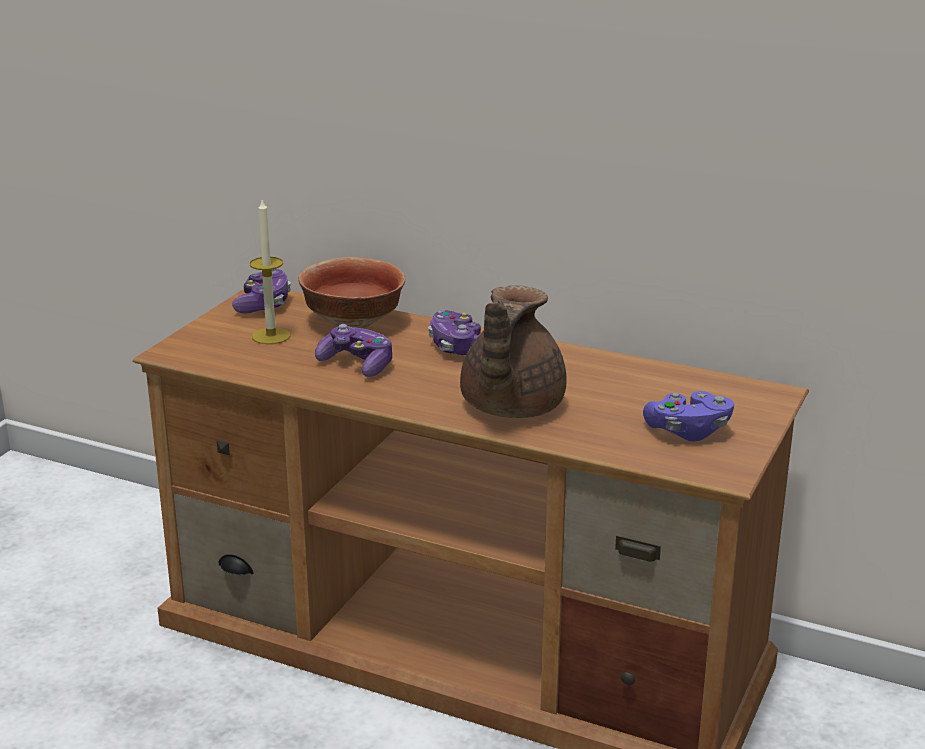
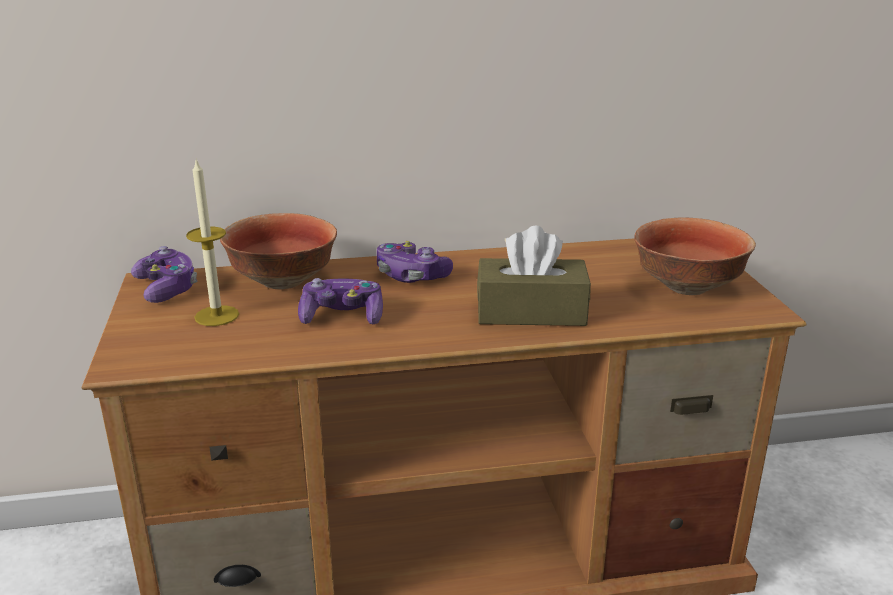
camera: 35 degrees left, 0 degrees up
(509, 407) = (531, 312): brown teapot -> brown tissue box
(688, 431) = (687, 288): purple game controller -> bowl

